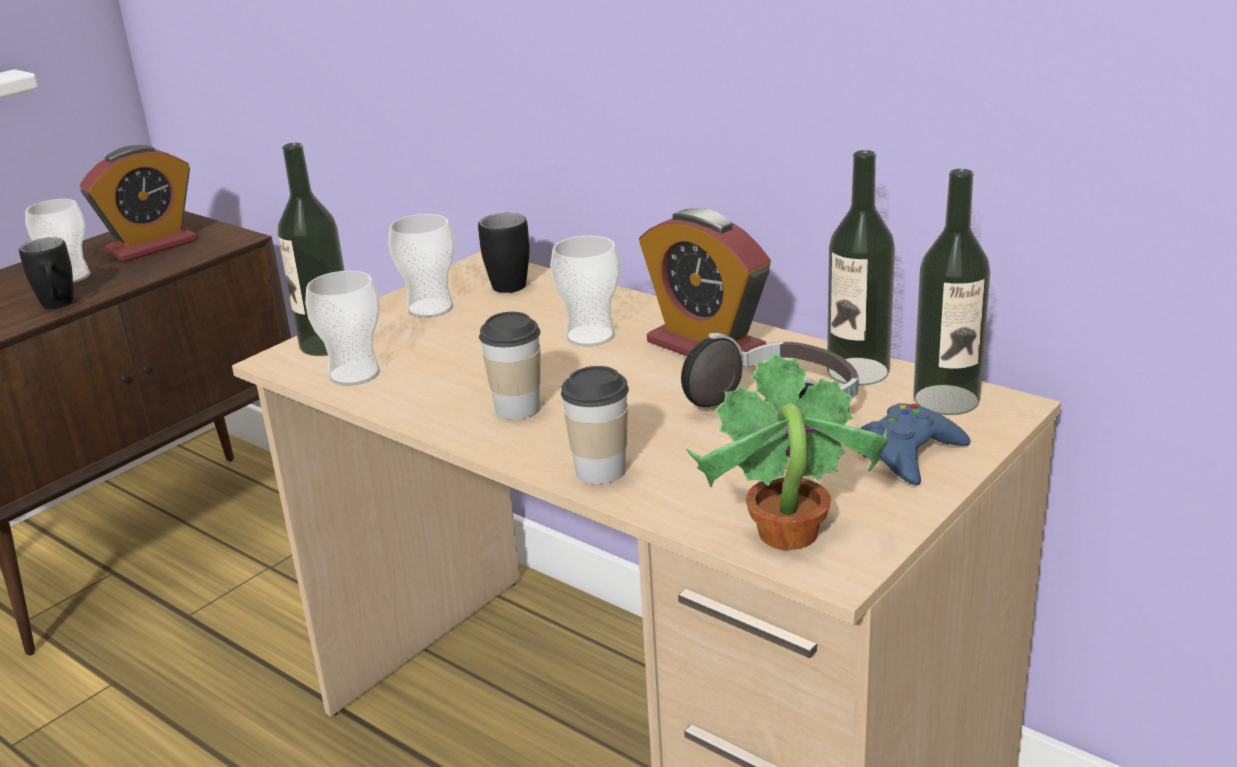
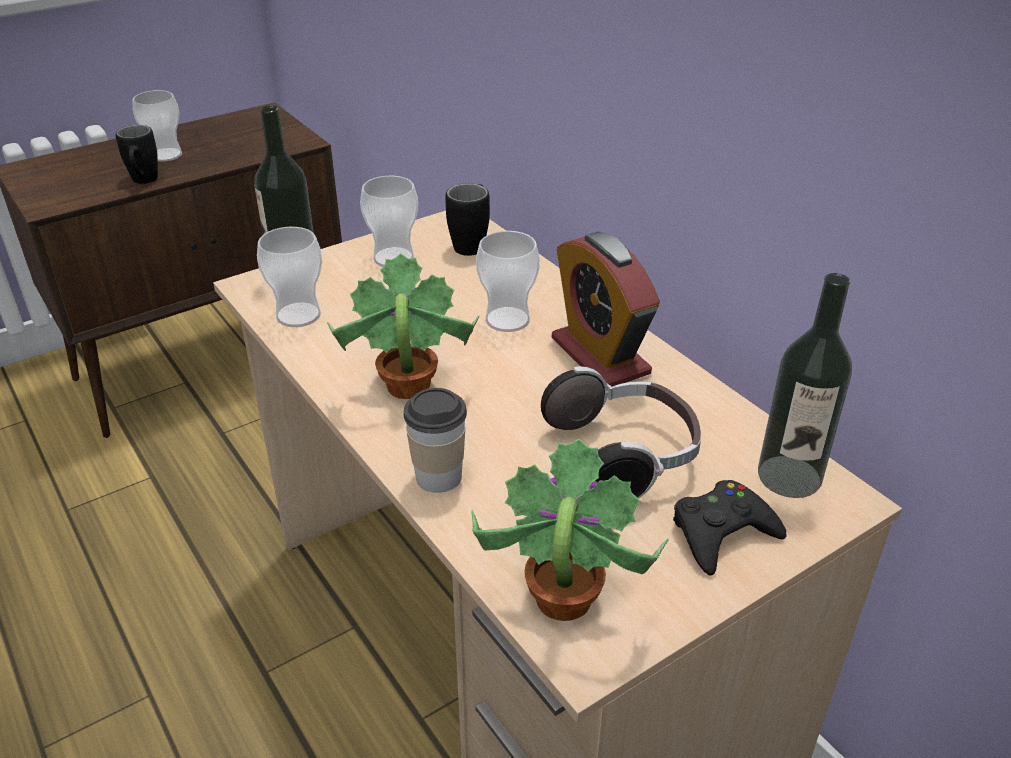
camera: 15 degrees right, 10 degrees up
(152, 246) = (238, 137): alarm clock -> none
(517, 408) = (406, 386): cup -> potted plant
(858, 371) = (722, 420): bottle -> none
(909, 453) = (722, 533): blue game controller -> black game controller

